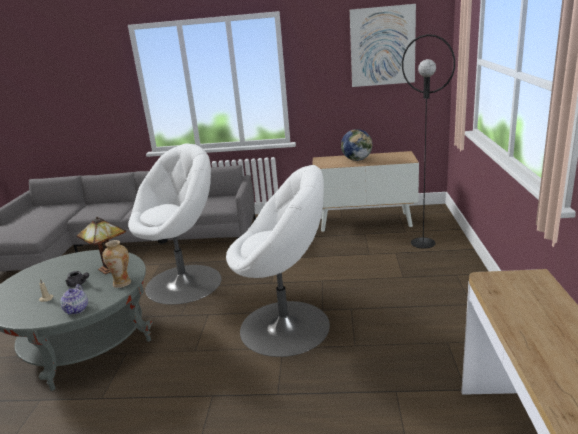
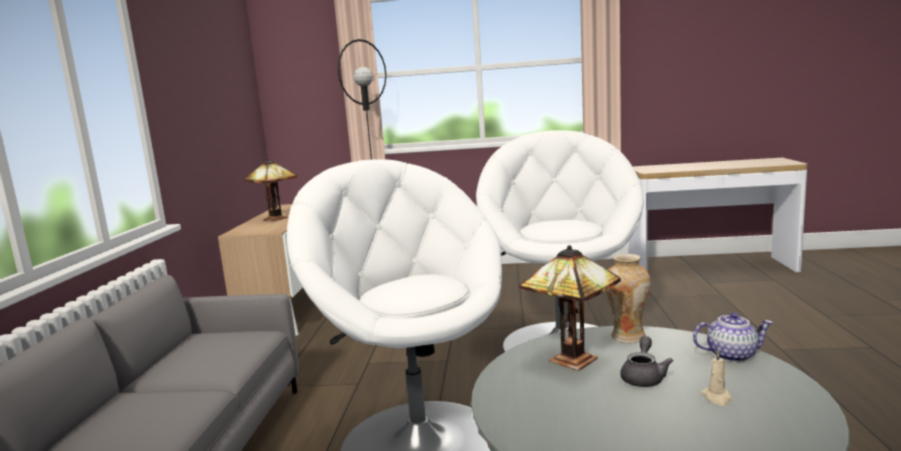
camera: 90 degrees left, 10 degrees down
(357, 159) = (276, 218): globe -> table lamp
(382, 46) = (219, 68): picture -> none

